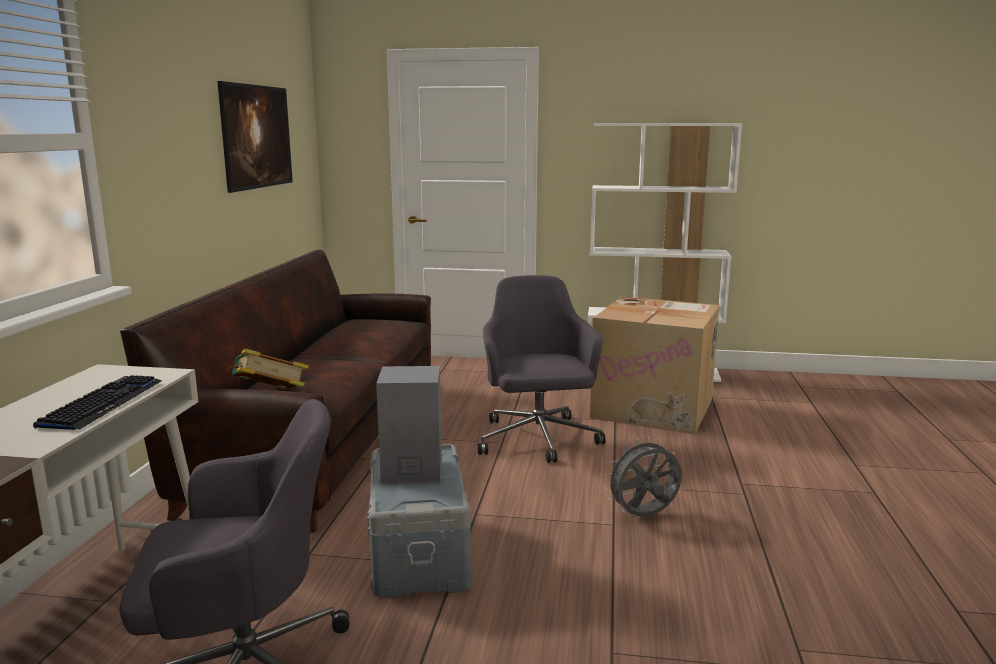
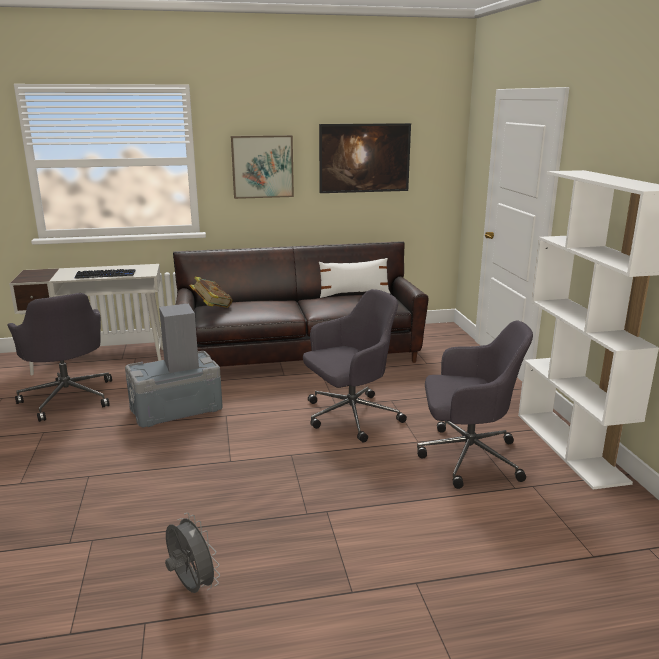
camera: 70 degrees right, 5 degrees up
(171, 151) = (262, 166): none -> picture
(333, 327) = (354, 294): none -> white pillow
(644, 516) = (246, 471): grey fan -> grey fan (191, 586)
(654, 408) = (467, 457): cardboard box -> grey office chair

